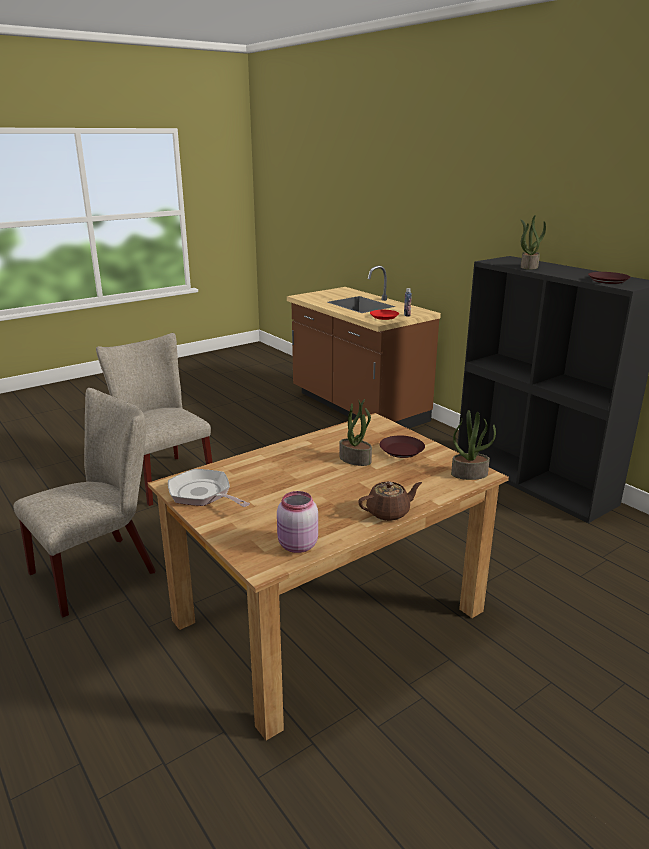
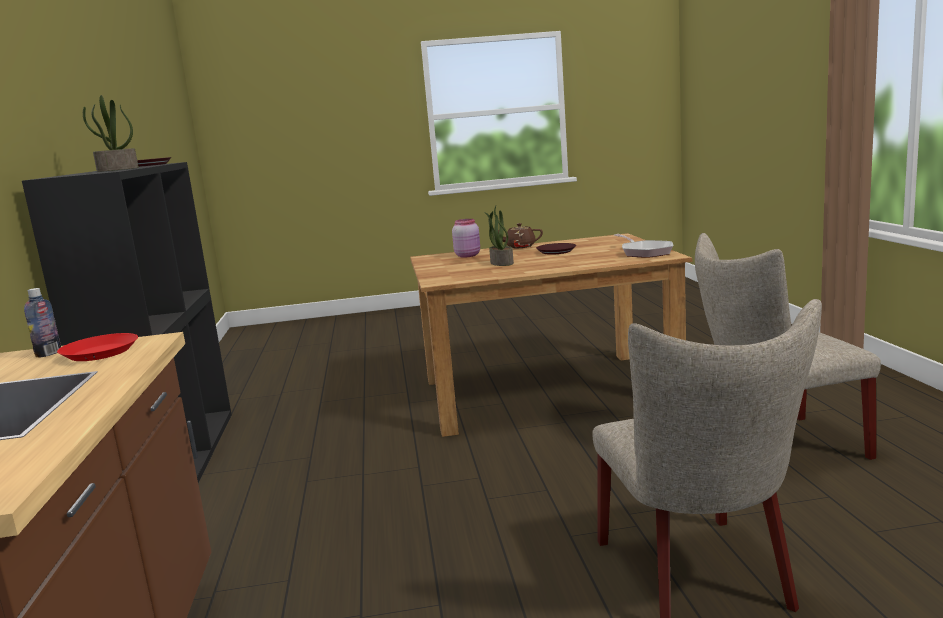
camera: 150 degrees left, 10 degrees down
(297, 546) = (593, 240): pink jar -> pink jar (468, 255)
(402, 450) = (454, 266): brown plate -> brown plate (556, 251)
(469, 474) = (433, 257): potted plant -> none

